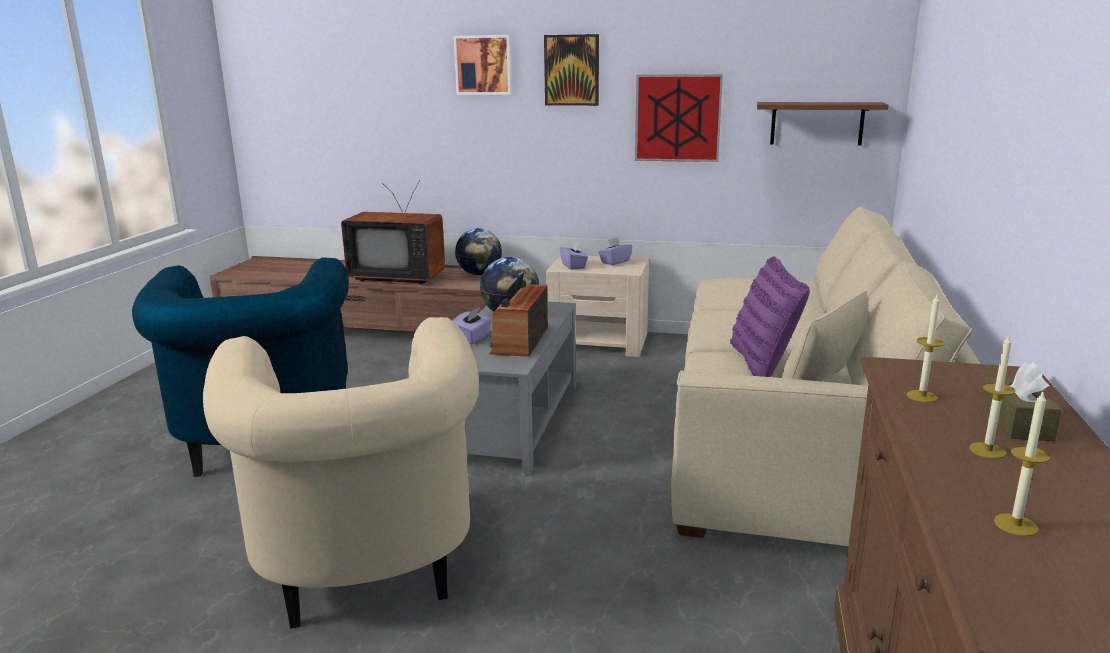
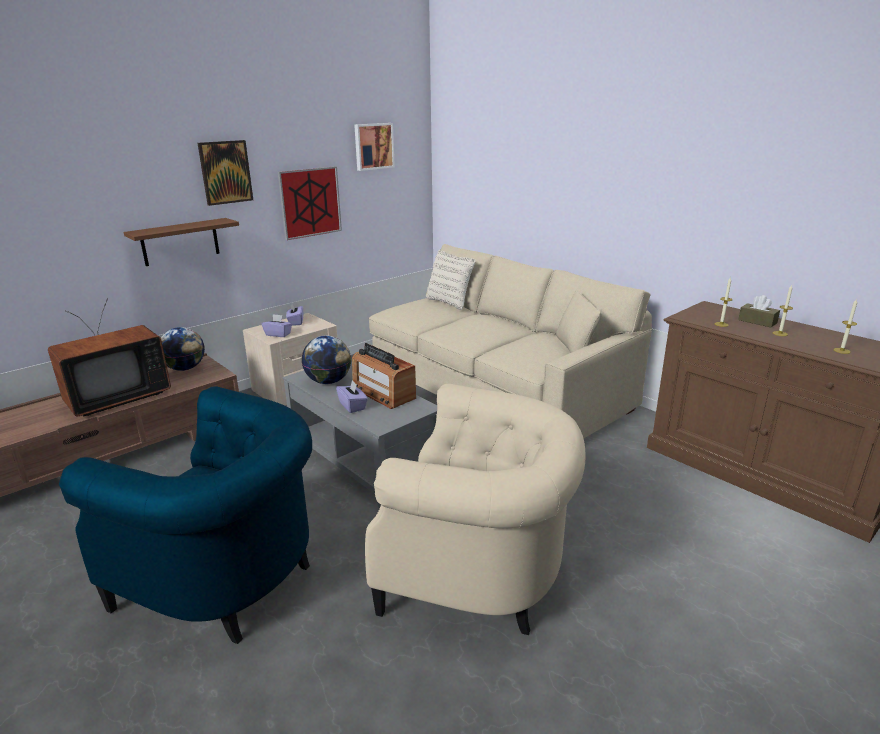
camera: 55 degrees left, 5 degrees up
(484, 65) = (141, 174): picture -> picture (373, 146)
(763, 366) = (533, 348): purple pillow -> none
(812, 292) = (450, 303): none -> beige pillow
(817, 123) = (391, 194): brown shelf -> brown shelf (180, 242)

